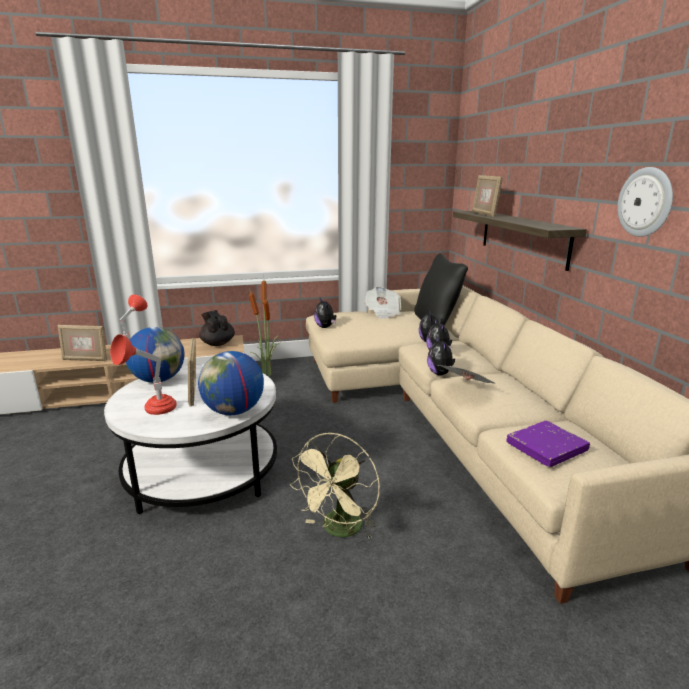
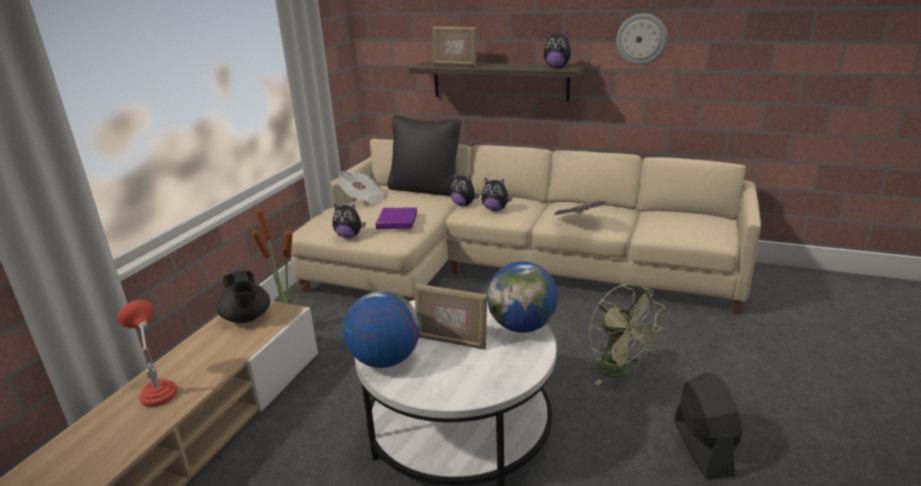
camera: 55 degrees left, 5 degrees up
(85, 359) = (122, 444): picture frame -> none
(151, 410) = (470, 375): red table lamp -> none
(217, 343) = (247, 318): black teapot -> black teapot turned 120 degrees counterclockwise
(252, 625) = (702, 447): none -> black fan
(339, 530) = (619, 371): beige fan -> green fan
(440, 373) = (529, 223): plush toy -> plush toy (557, 67)
(546, 447) = (683, 227): purple book -> purple book (397, 221)

